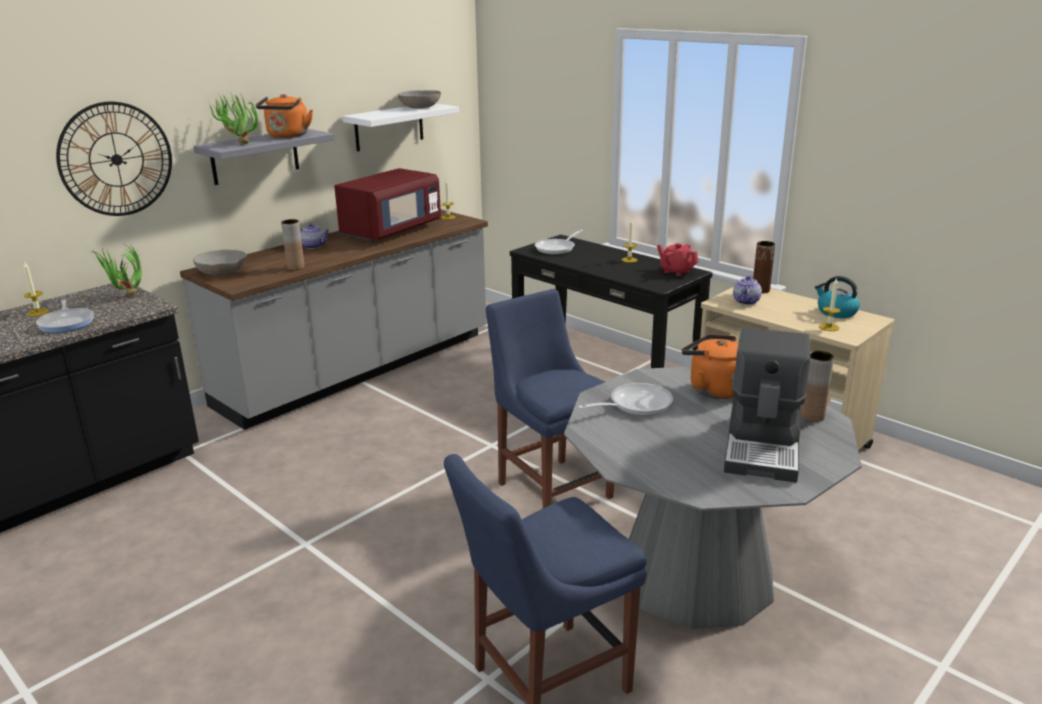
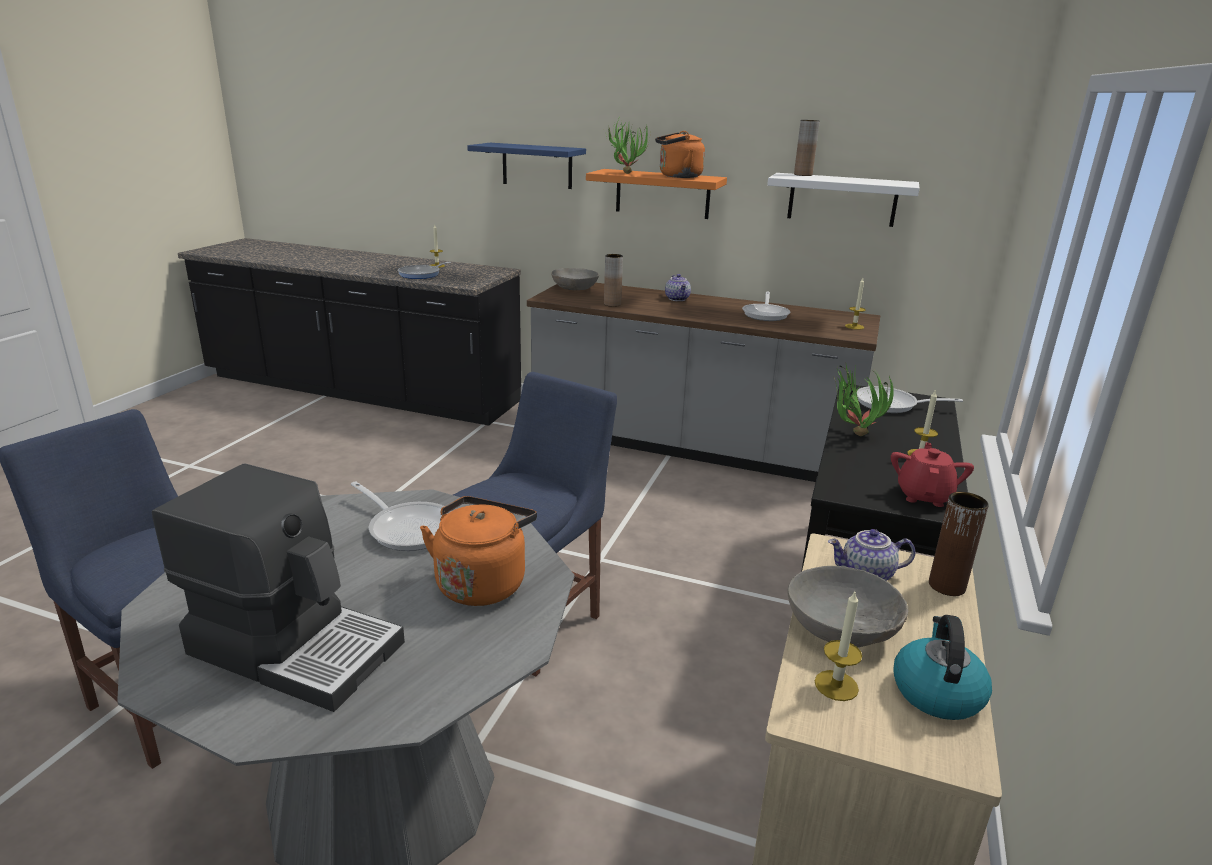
camera: 65 degrees right, 0 degrees up
(116, 159) = (537, 166): wall clock -> blue shelf
(126, 297) = (482, 276): potted plant -> potted plant (851, 435)
(255, 156) = (662, 194): grey shelf -> orange shelf
(391, 231) = (766, 314): red microwave -> frying pan
(420, 107) = (877, 181): grey bowl -> grey bowl (842, 626)
(764, 446) = (296, 646): coffee machine -> coffee machine turned 150 degrees counterclockwise
(812, 416) = (415, 690): brown vase -> brown vase (803, 175)

